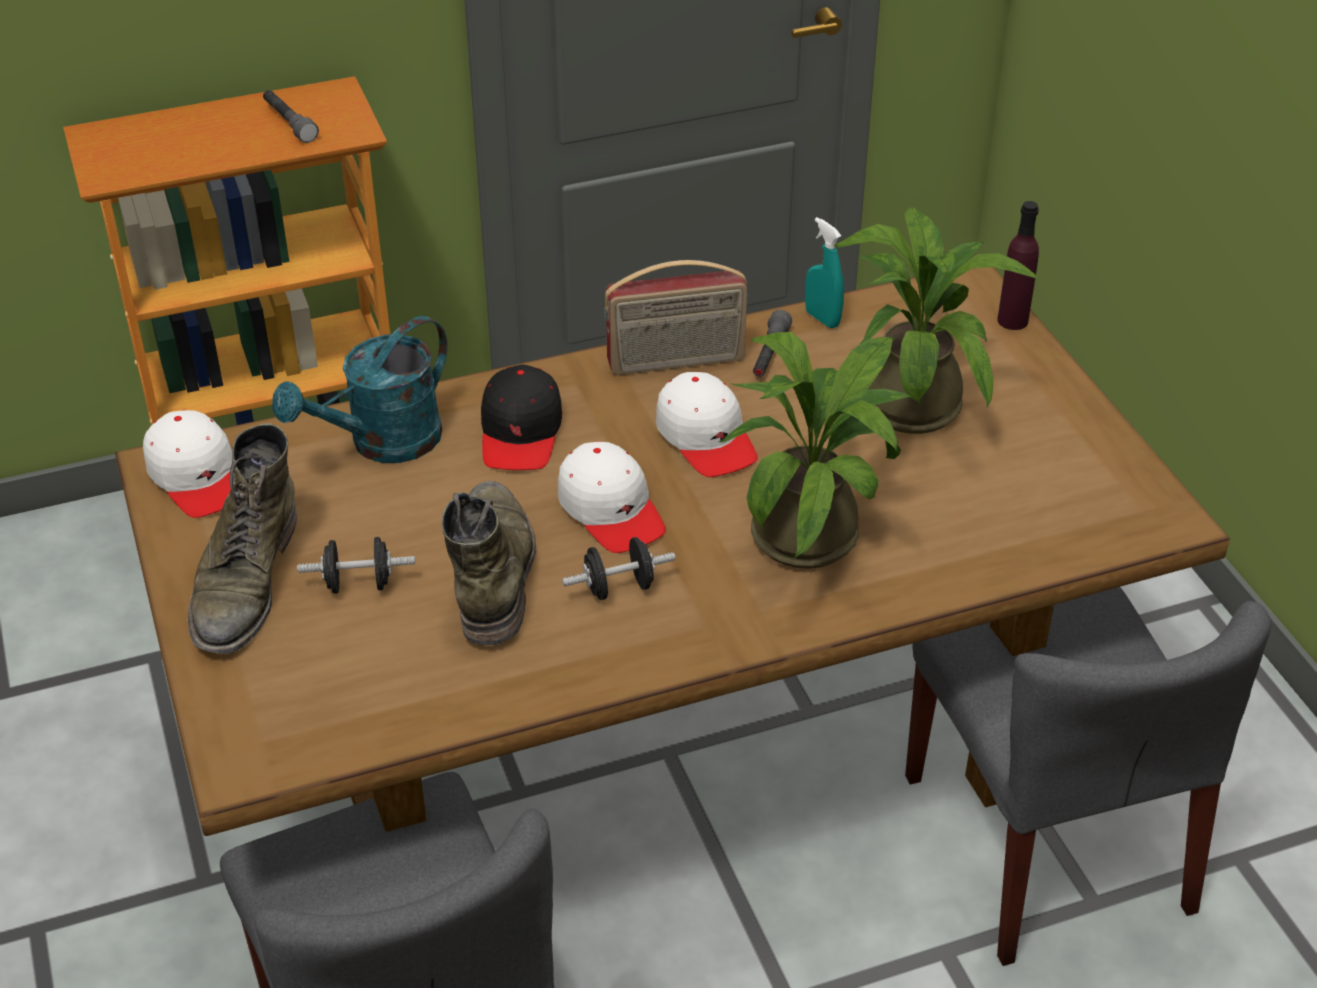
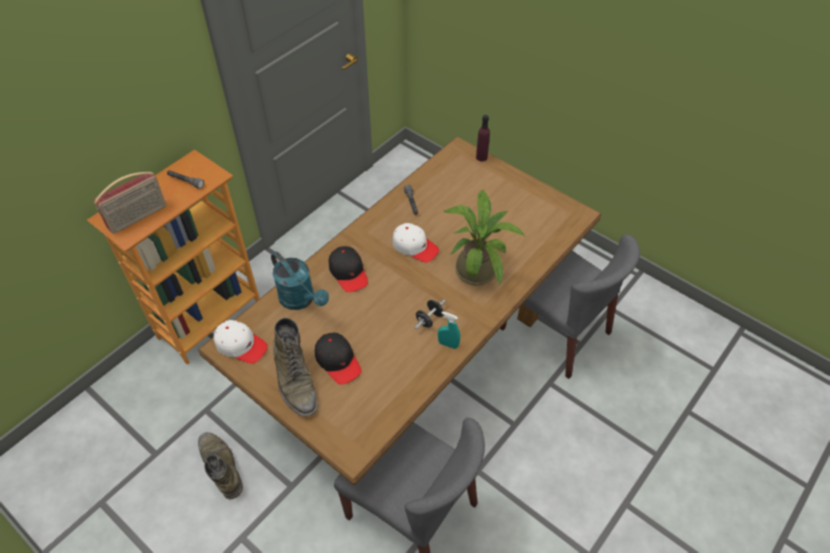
camera: 30 degrees left, 10 degrees up
(359, 584) = (338, 361): black dumbbell -> black cap
(382, 444) = (301, 300): turquoise watering can -> turquoise watering can turned 60 degrees counterclockwise
(493, 571) = (382, 333): green boot -> green boot (221, 466)
(611, 510) = (404, 290): white cap -> none
(676, 362) = (382, 220): radio -> radio (138, 217)
(822, 318) = (419, 181): turquoise spray bottle -> turquoise spray bottle (448, 344)
(914, 399) = (472, 202): potted plant -> none

